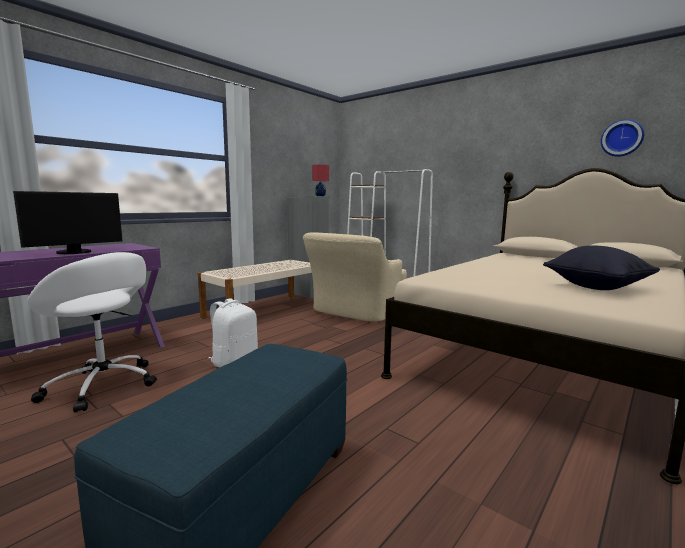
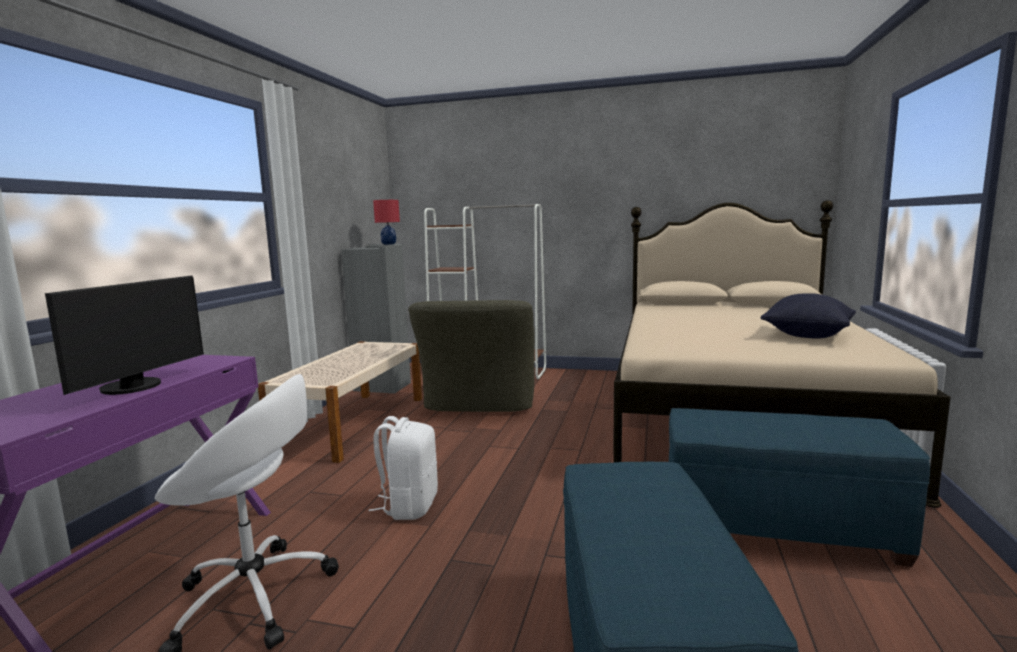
camera: 25 degrees left, 0 degrees up
(354, 313) = (480, 403): beige armchair -> green armchair
(474, 447) = (778, 526): none -> blue ottoman
(622, 138) = (750, 171): wall clock -> none

